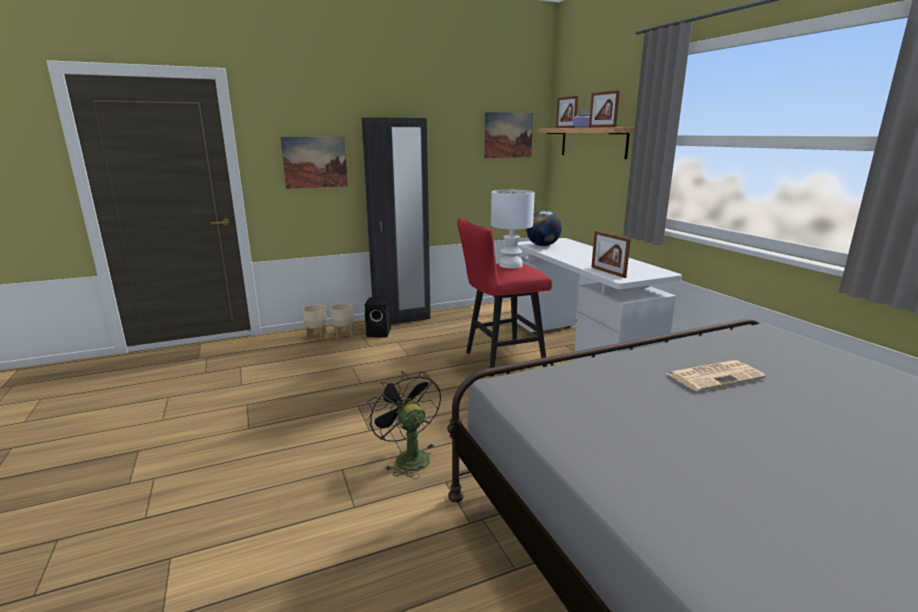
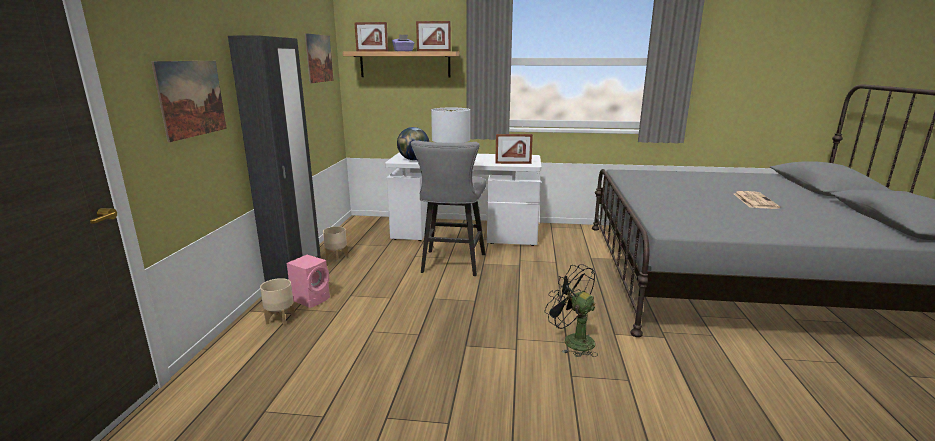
camera: 60 degrees left, 0 degrees up
(317, 336) = (255, 337): beige planter -> beige planter (337, 257)
(380, 333) = (312, 299): black speaker -> pink speaker
(407, 457) = (572, 341): black fan -> black fan turned 45 degrees clockwise
(499, 360) = (451, 265): red stool -> grey stool
(715, 376) = (676, 192): newspaper -> newspaper (754, 200)

